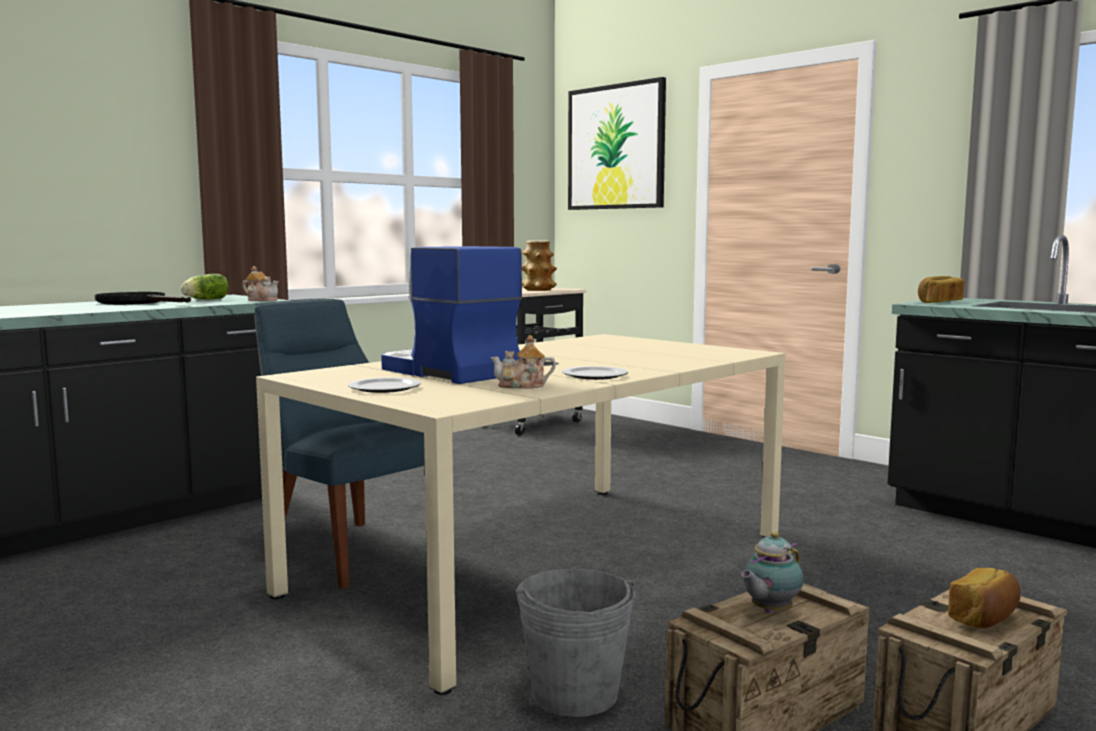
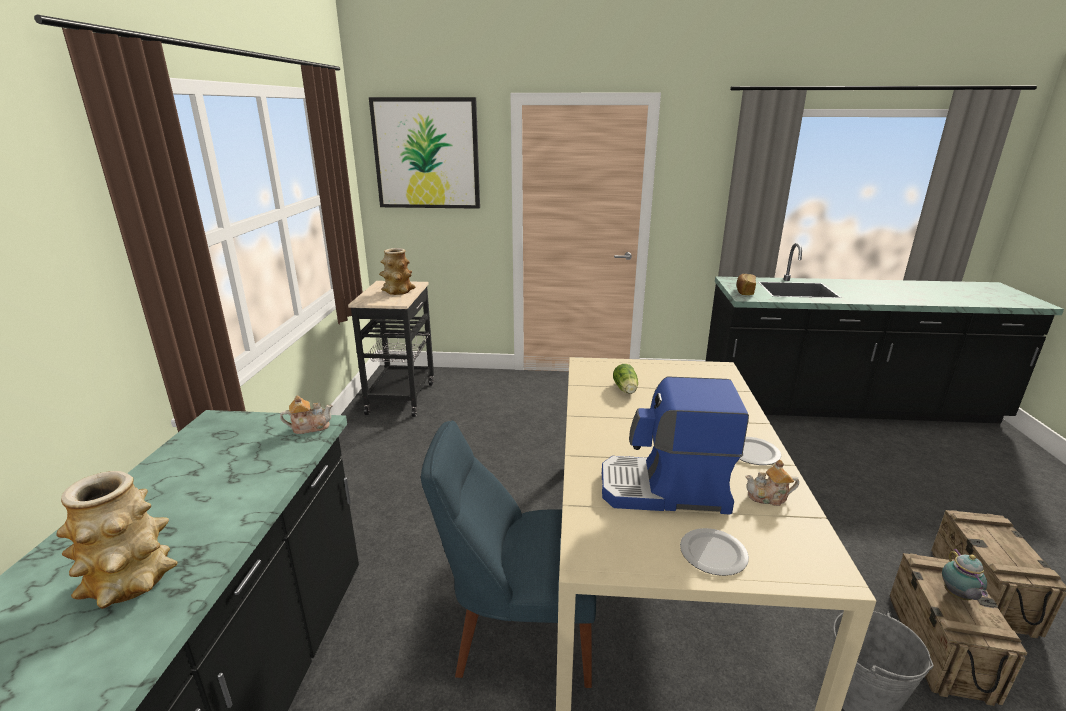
camera: 40 degrees left, 15 degrees up
(52, 309) = (131, 581): none -> vase
(138, 303) = (178, 494): black frying pan -> none
(204, 299) = (233, 447): lettuce -> lettuce (625, 390)
(522, 386) = (768, 497): teapot -> teapot turned 45 degrees clockwise
(985, 618) = (1005, 543): bread -> none

